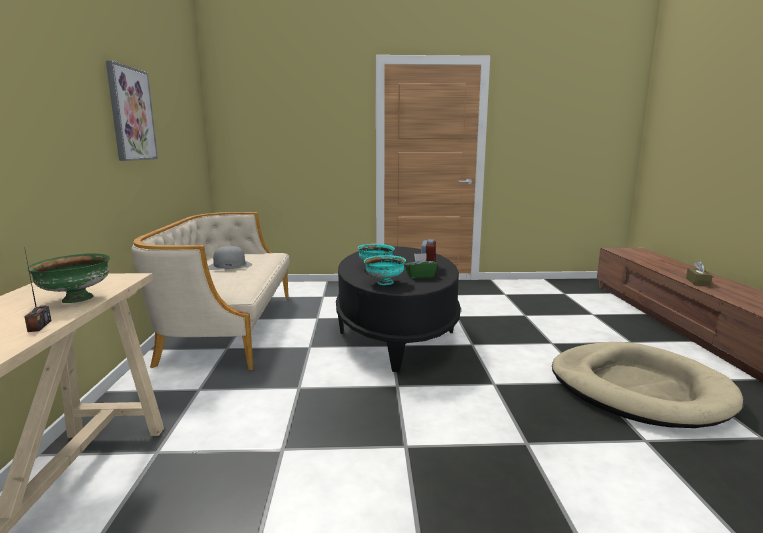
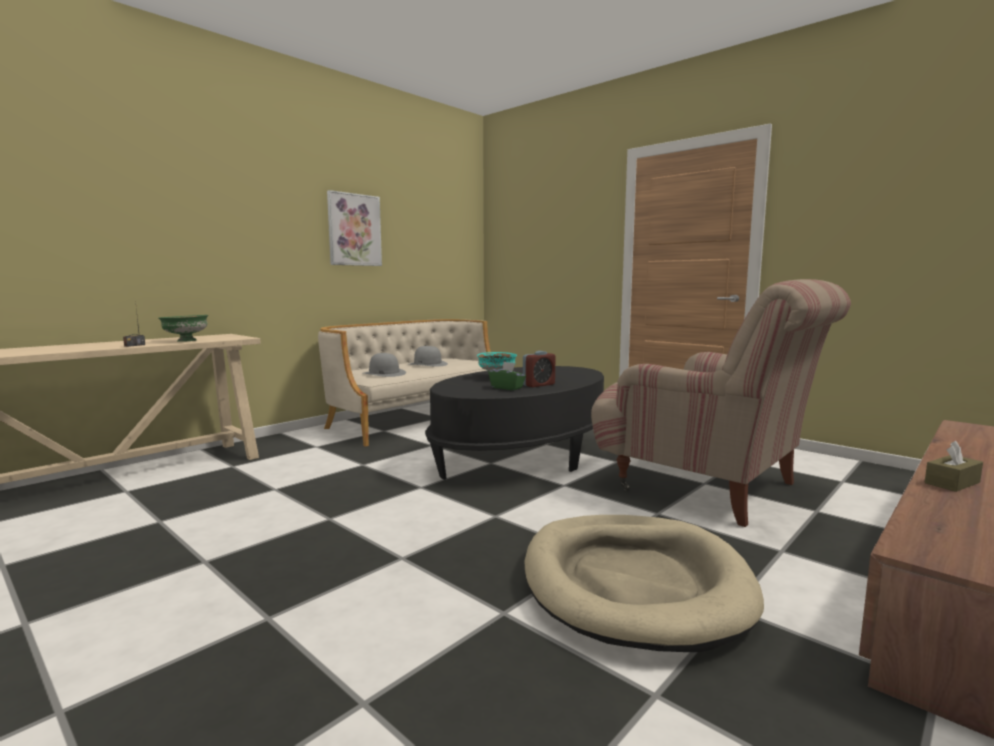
camera: 45 degrees right, 5 degrees down
(227, 285) = (384, 373): none -> grey hat
(385, 283) = (460, 386): turquoise bowl -> none
(531, 317) = (708, 487): none -> beige armchair

